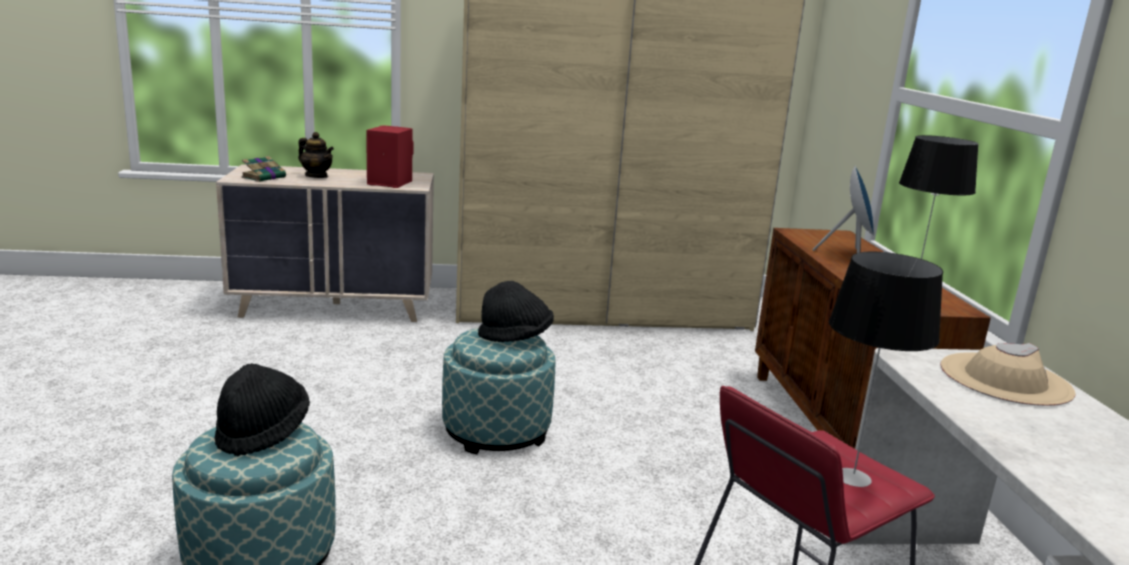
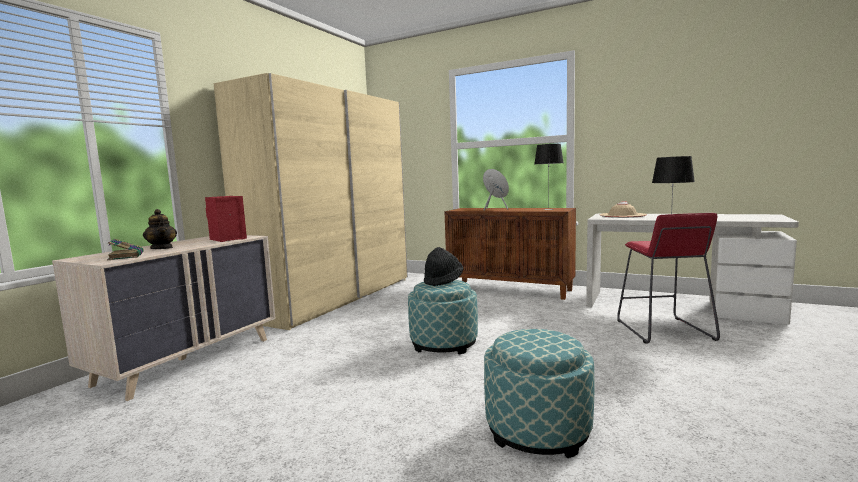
camera: 55 degrees left, 10 degrees down
(262, 433) = (528, 337): black hat -> none
(316, 176) = (162, 248): teapot -> teapot turned 75 degrees clockwise

